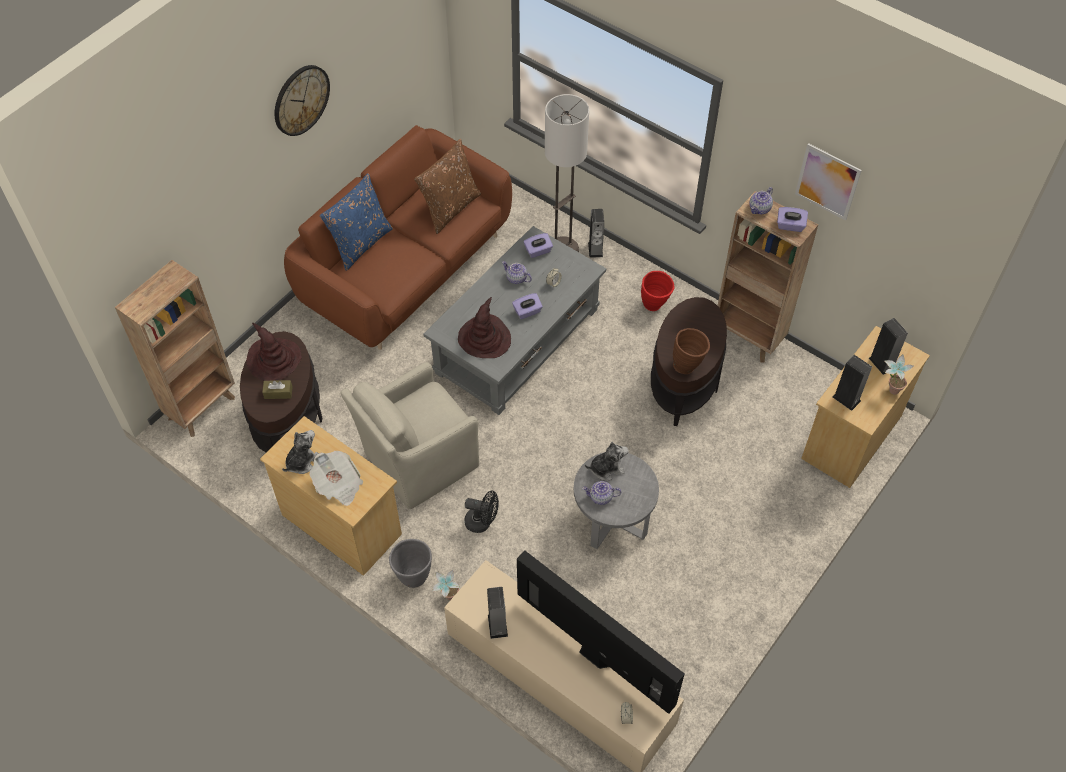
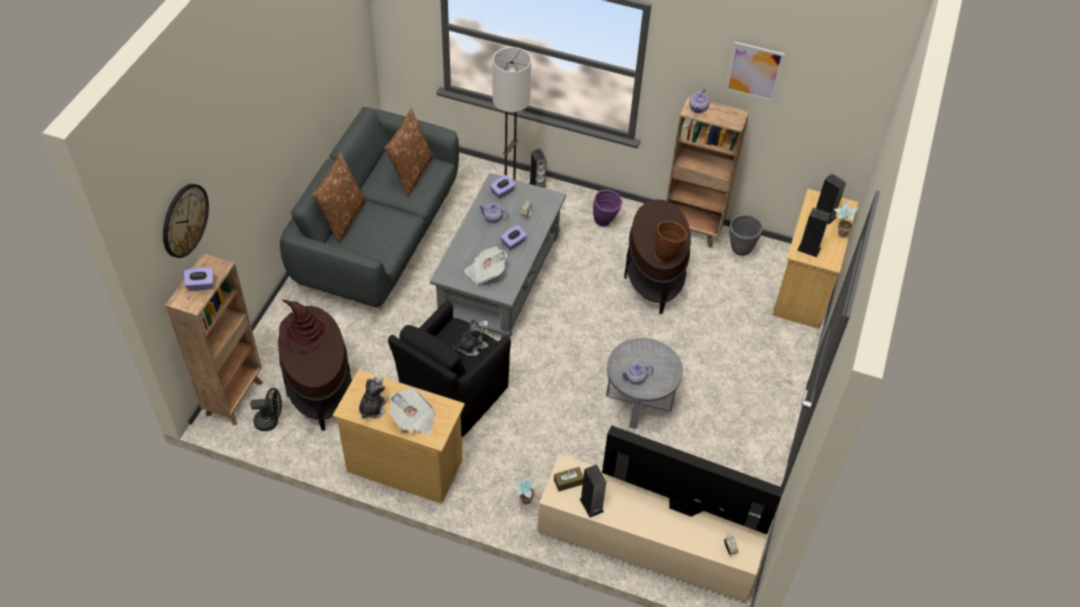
camera: 20 degrees left, 5 degrees down
(278, 392) = (320, 359): brown tissue box -> brown tissue box (568, 482)
(301, 100) = (281, 90): wall clock -> wall clock (184, 220)
(360, 243) = (343, 218): blue pillow -> brown pillow
(405, 269) = (377, 239): brown sofa -> grey sofa
(413, 577) = (487, 493): grey planter -> grey planter (740, 249)
(418, 462) = (452, 396): beige armchair -> black armchair
(482, 522) = (529, 432): black fan -> black fan (270, 421)
(484, 338) = (485, 272): brown hat -> newspaper
(606, 468) = (630, 354): plush toy -> plush toy (471, 346)
(655, 306) = (606, 222): red vase -> purple vase
(790, 226) = (728, 116): purple tissue box -> purple tissue box (201, 285)

